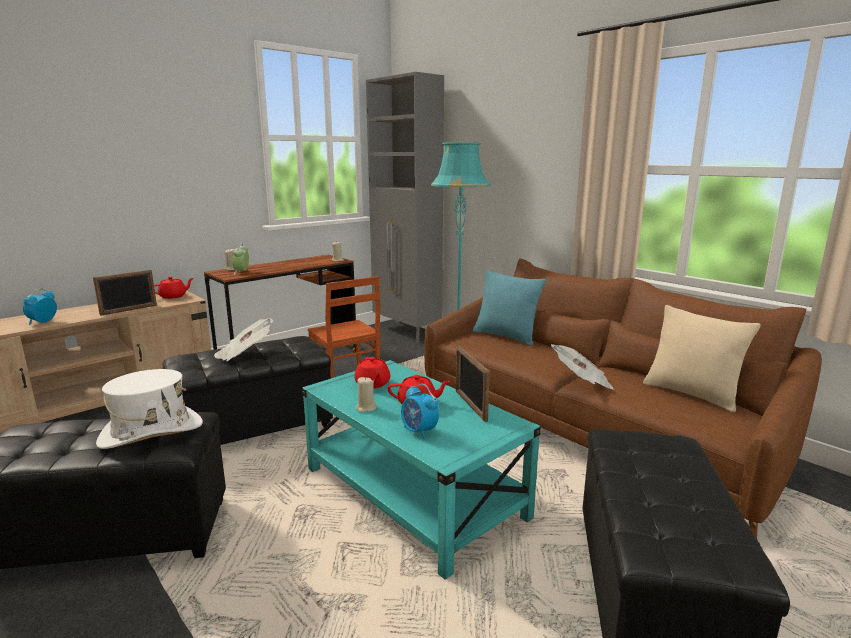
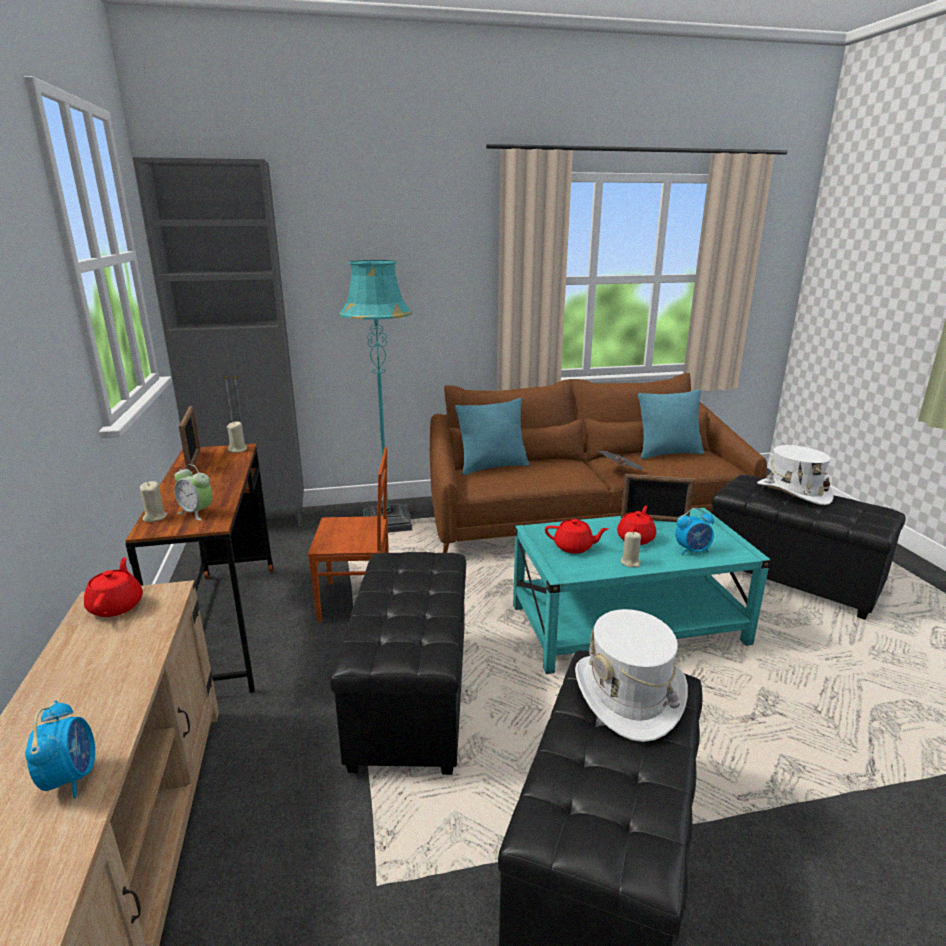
camera: 60 degrees left, 5 degrees up
(42, 322) = (71, 777): alarm clock -> alarm clock turned 150 degrees counterclockwise
(129, 310) = (145, 658): picture frame -> picture frame (194, 462)
(244, 354) = (411, 602): newspaper -> none
(677, 474) = (793, 492): none -> white hat
(691, 394) = (668, 453): beige pillow -> turquoise pillow

